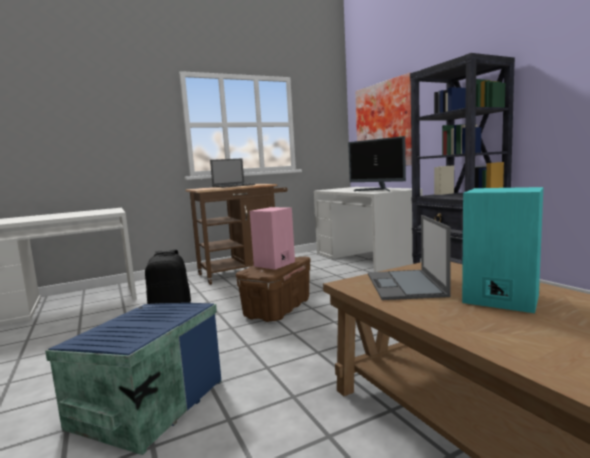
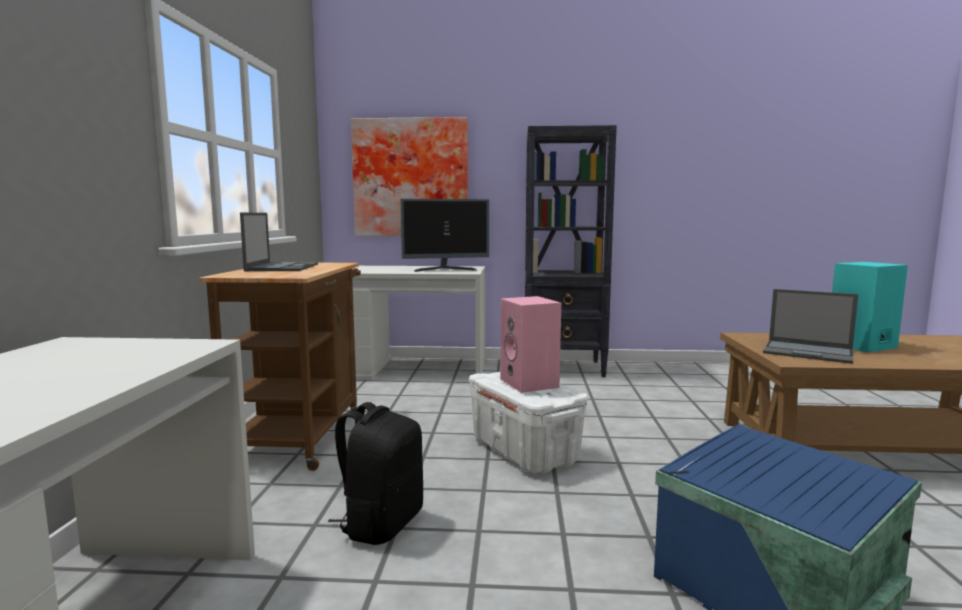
camera: 60 degrees left, 0 degrees up
(278, 309) = (525, 451): brown storage box -> white storage box

